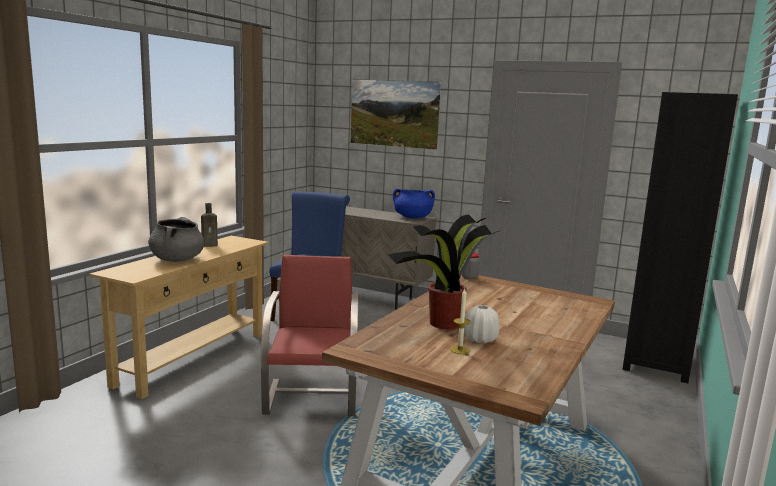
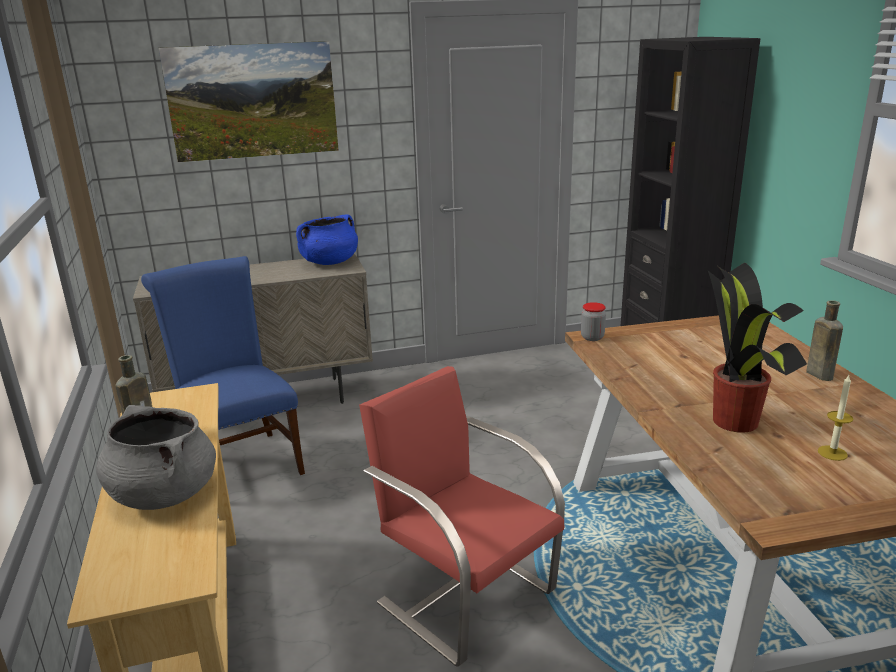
camera: 40 degrees left, 10 degrees up
(480, 339) = (807, 426): white vase -> none
(562, 330) = (817, 374): none -> brown bottle

